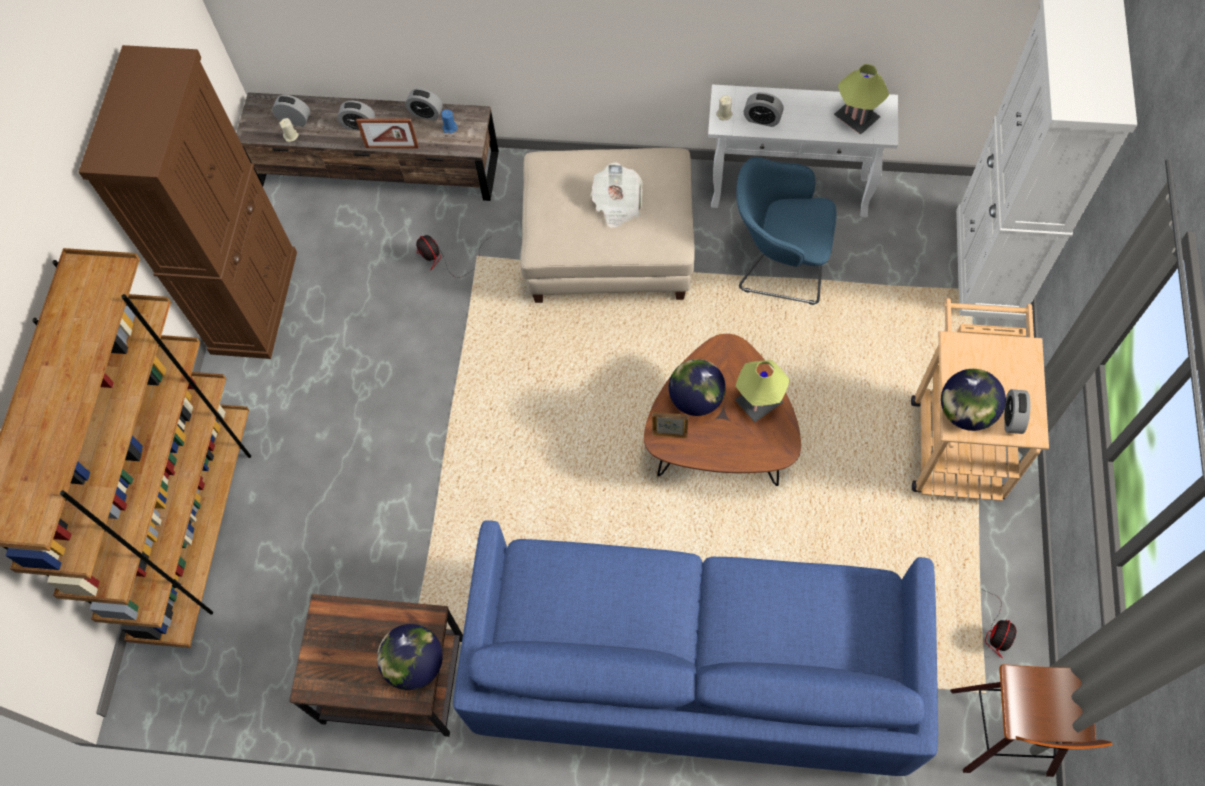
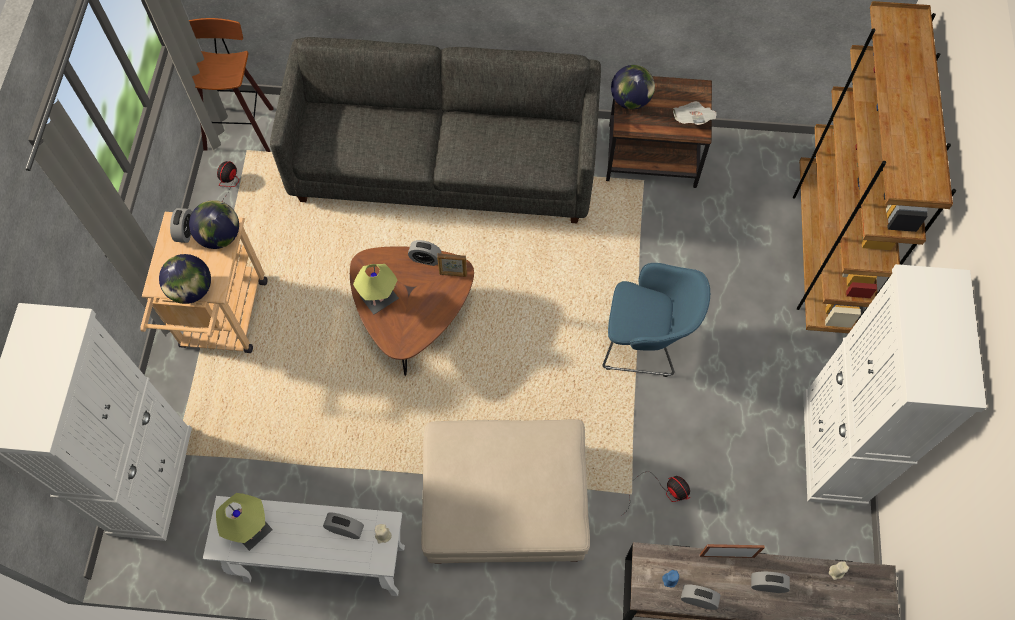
camera: 175 degrees right, 0 degrees up
(254, 301) = (833, 448): brown cabinet -> white cabinet
(294, 119) = (838, 594): alarm clock -> alarm clock (425, 259)
(617, 204) = (494, 478): newspaper -> newspaper (692, 120)
(692, 668) = (444, 163): blue sofa -> grey sofa
(696, 399) = (430, 302): globe -> globe (192, 290)
(777, 265) = (346, 481): blue armchair -> blue armchair (645, 343)

